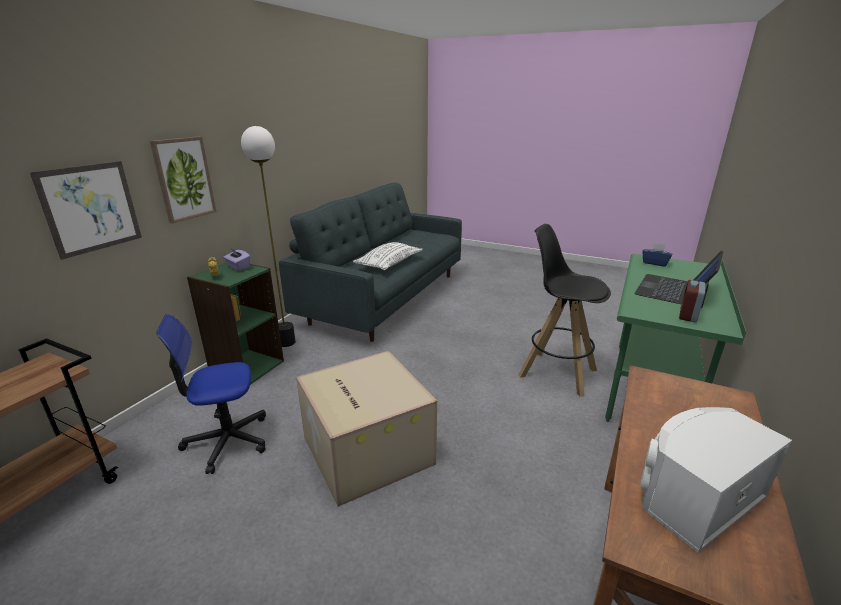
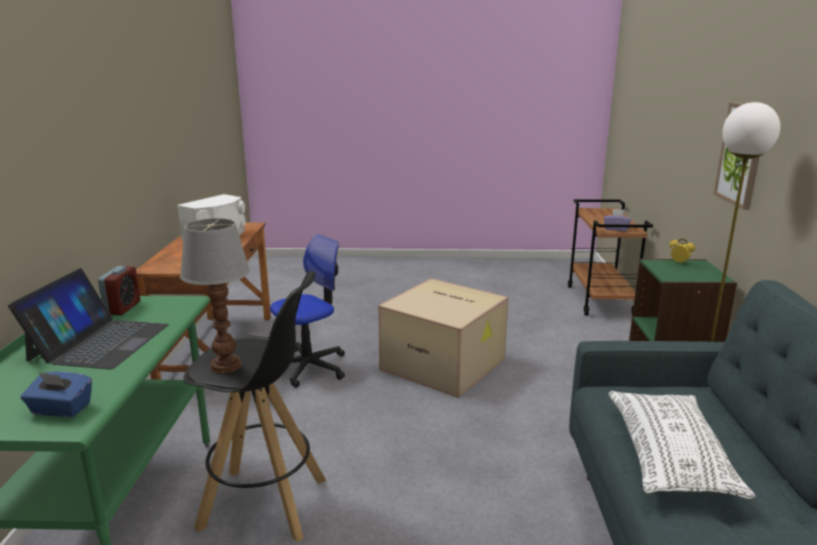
camera: 155 degrees right, 5 degrees down
(91, 208) = (693, 149): picture -> none
(227, 440) = (558, 344): office chair -> office chair (309, 367)
(238, 267) = (695, 275): purple tissue box -> purple tissue box (616, 229)
(585, 281) = (225, 366): none -> table lamp

